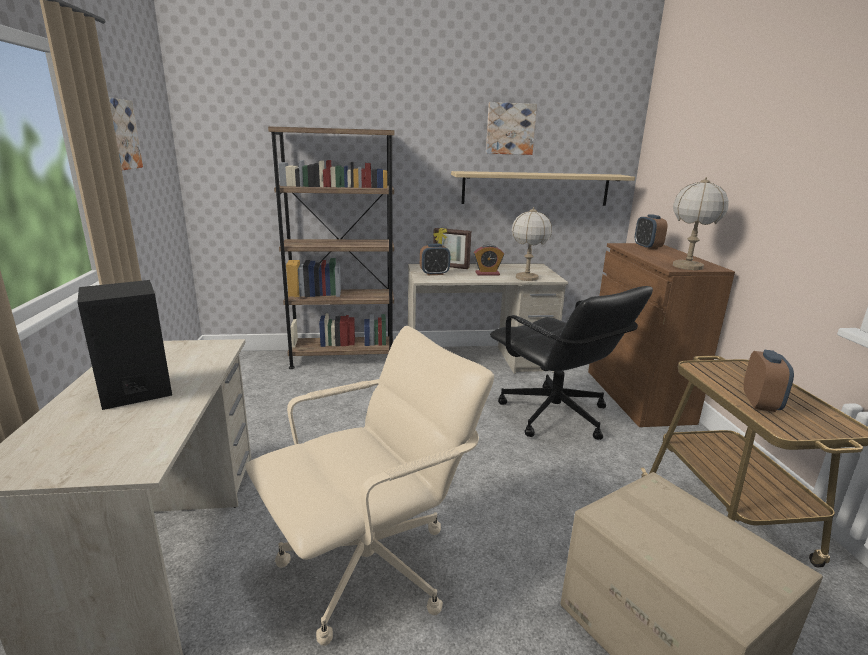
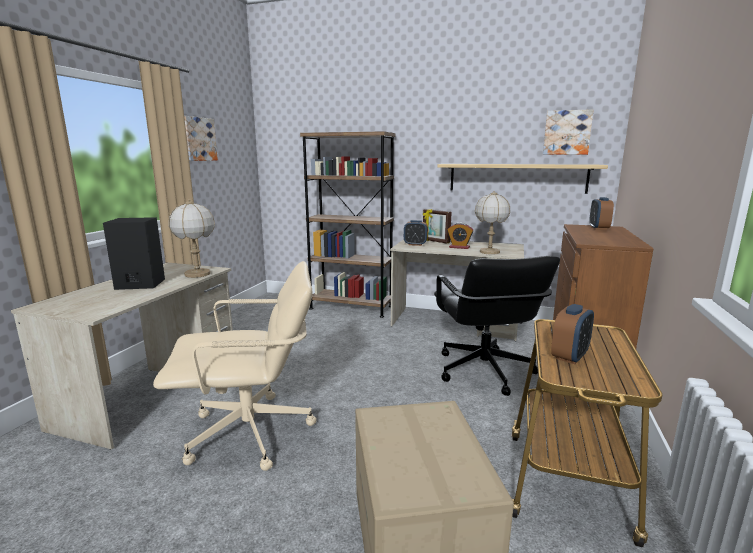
camera: 25 degrees right, 5 degrees down
(510, 129) = (492, 127): picture -> picture (567, 132)
(687, 266) = (605, 242): table lamp -> table lamp (197, 274)

